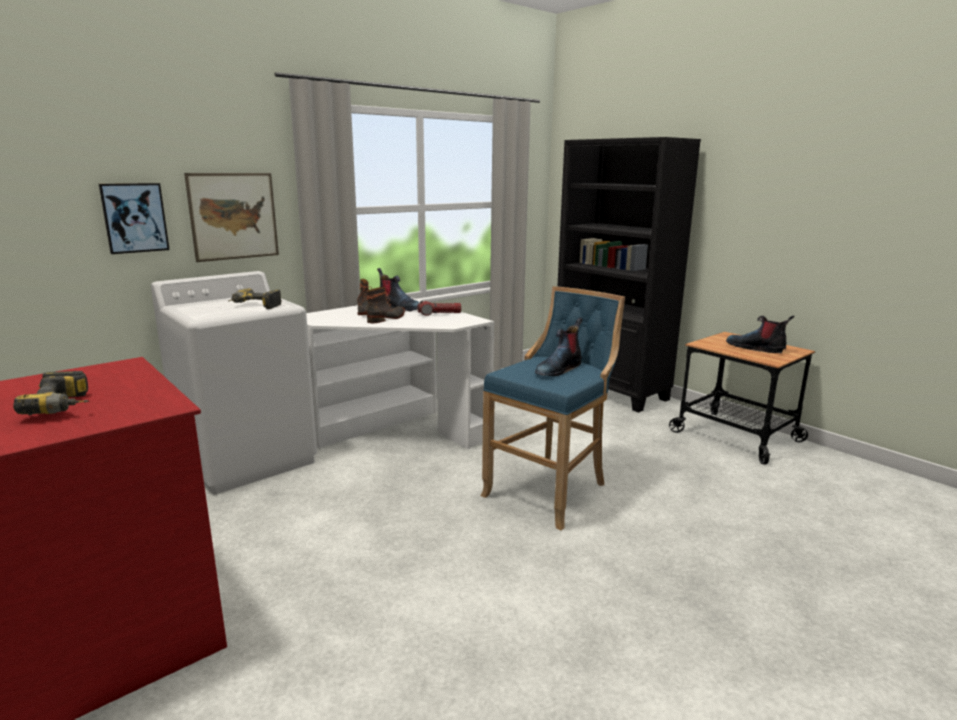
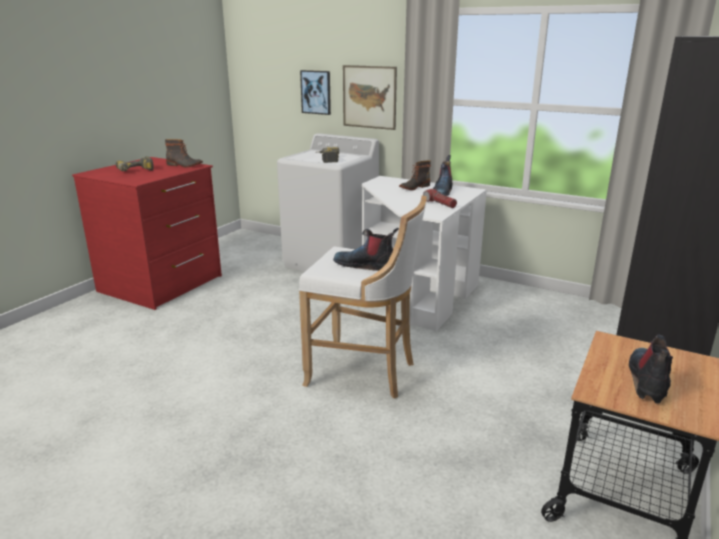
camera: 70 degrees right, 5 degrees up
(387, 318) = (404, 194): boot -> boot (184, 165)
(550, 490) = (364, 373): blue stool -> white stool

